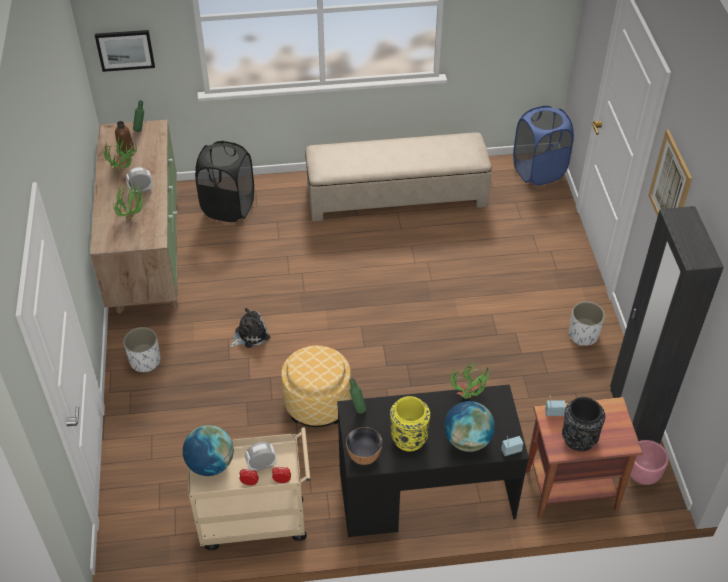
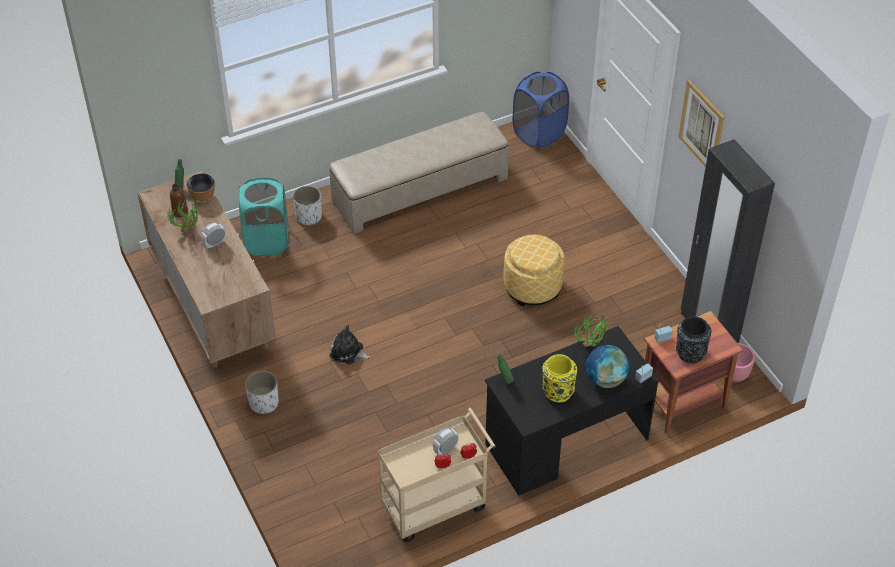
camera: 20 degrees left, 0 degrees up
(125, 50) = (155, 114): picture -> none
(134, 216) = (223, 270): potted plant -> none
(210, 464) = (402, 461): globe -> none
(228, 207) = (267, 241): black laundry basket -> turquoise laundry basket
(250, 334) = (348, 352): plush toy -> plush toy turned 105 degrees counterclockwise
(317, 403) = (439, 394): ottoman -> ottoman (532, 286)
(364, 456) = (528, 416): bowl -> bowl (202, 196)
(583, 335) = (639, 272): white planter -> white planter (309, 216)

